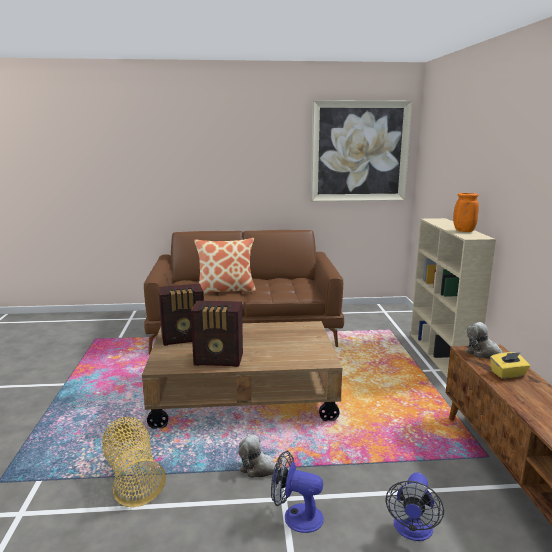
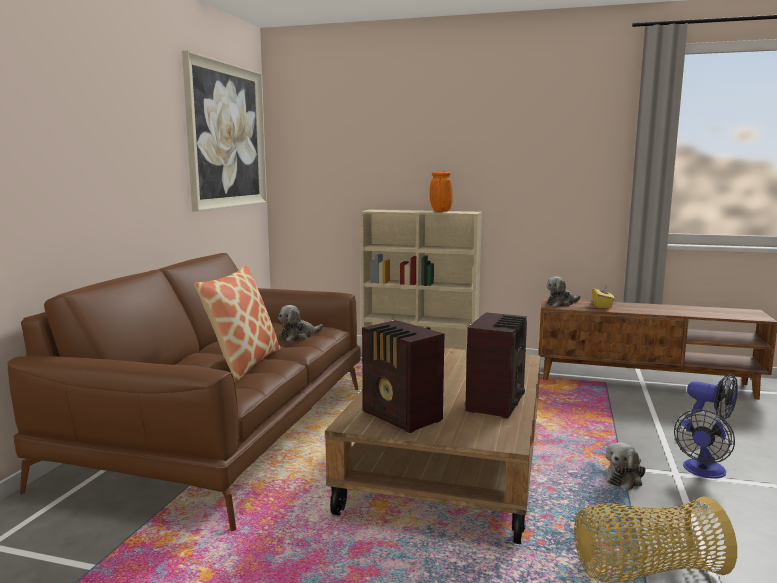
camera: 70 degrees left, 5 degrees down
(184, 338) = (402, 417): radio -> radio turned 135 degrees clockwise
(285, 291) = (299, 336): none -> plush toy

